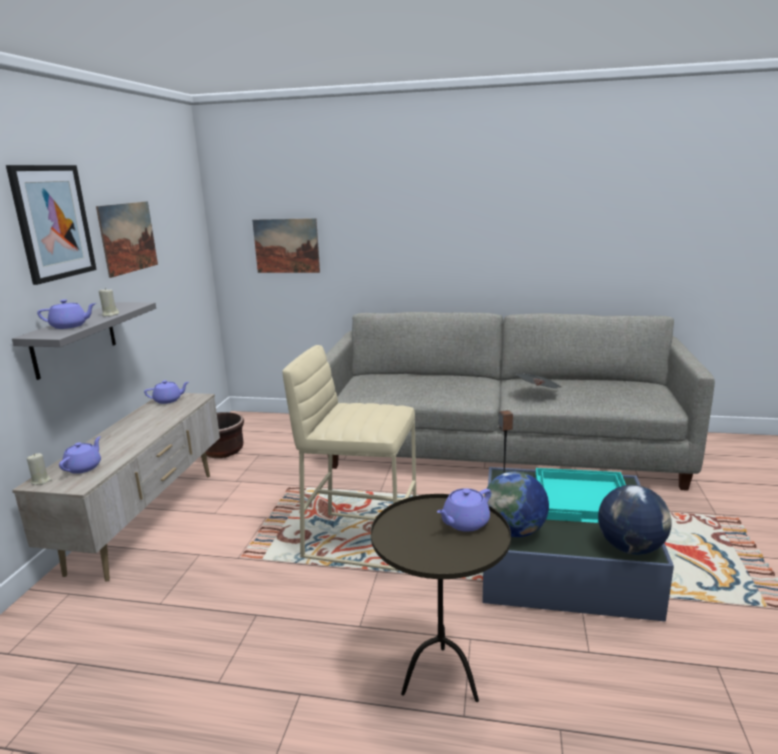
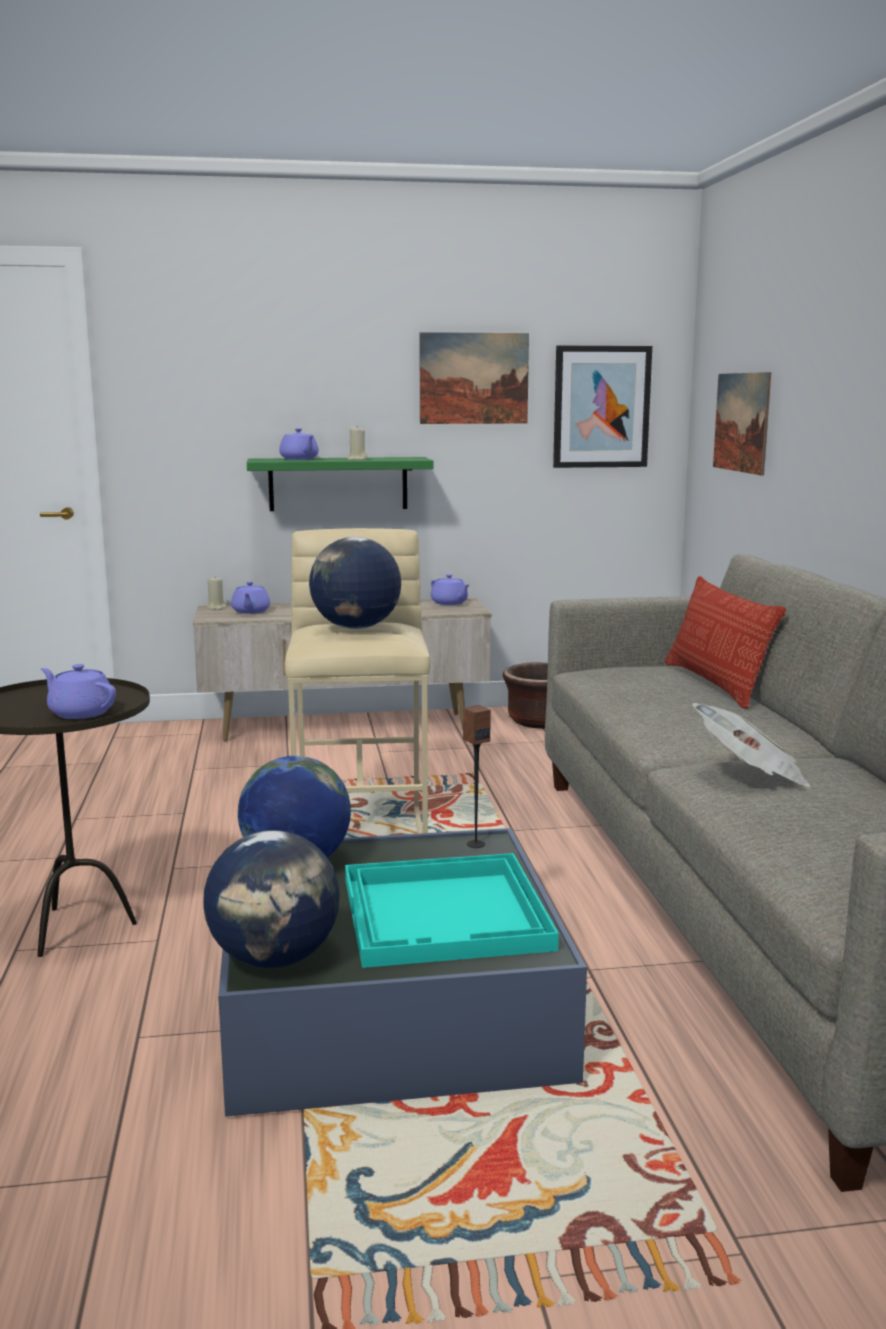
camera: 70 degrees right, 5 degrees down
(53, 222) = (340, 345): picture -> picture (601, 407)
(74, 339) = (338, 483): grey shelf -> green shelf
(84, 467) = (250, 612): purple teapot -> purple teapot turned 90 degrees clockwise
(367, 412) = (356, 628): none -> globe
(406, 376) = (715, 684): none -> pillow

